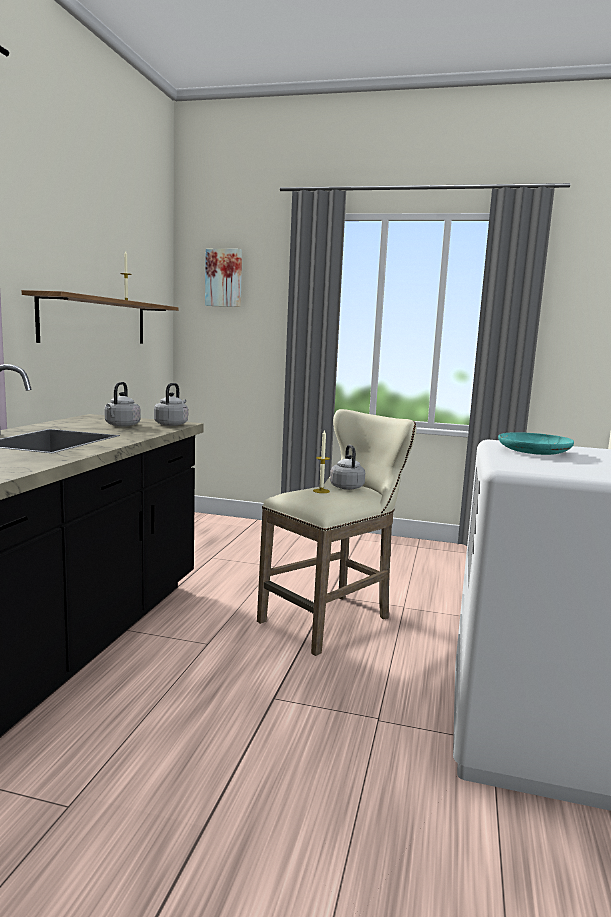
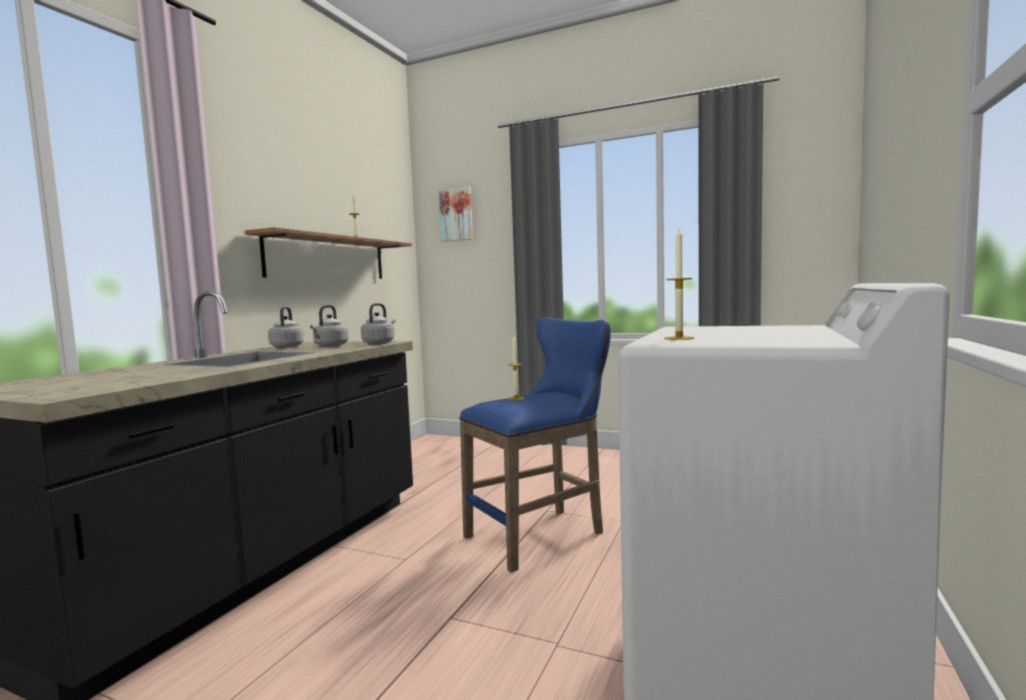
camera: 10 degrees right, 5 degrees down
(333, 619) = (543, 534): beige stool -> blue stool
(346, 487) = (545, 394): grey kettle -> grey kettle (287, 346)
(526, 463) = (679, 338): none -> candle
(534, 452) = (705, 331): turquoise plate -> none

